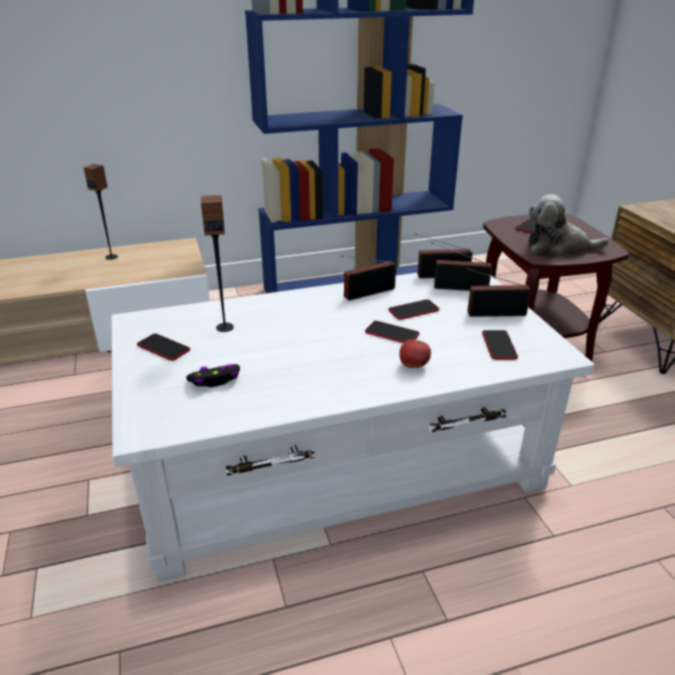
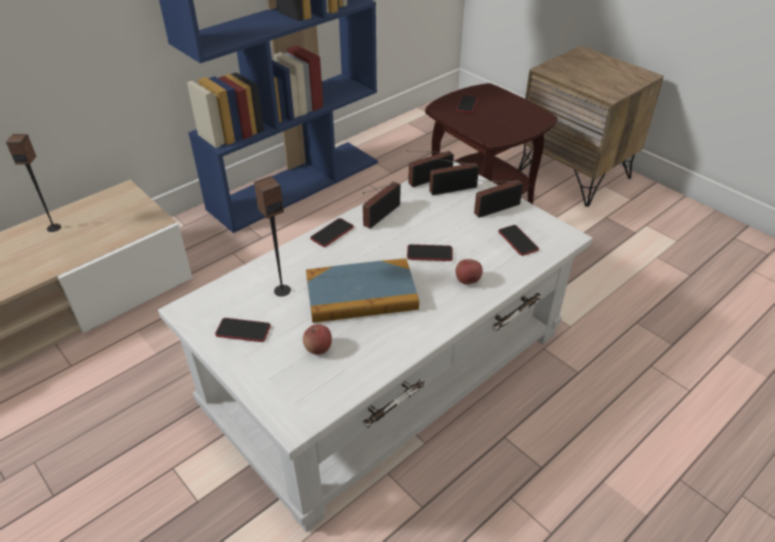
camera: 25 degrees left, 10 degrees up
(215, 380) = (318, 349): black game controller -> apple
(294, 349) = (361, 294): none -> book
(413, 310) = (431, 224): phone -> phone (332, 233)
(558, 247) = (502, 124): plush toy -> none

